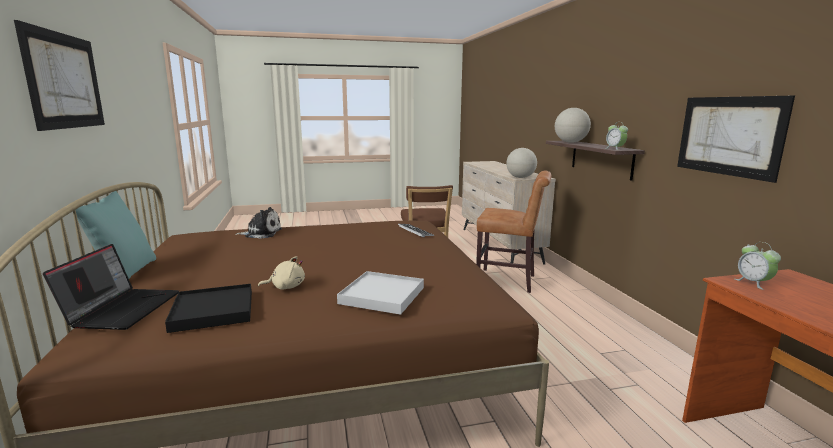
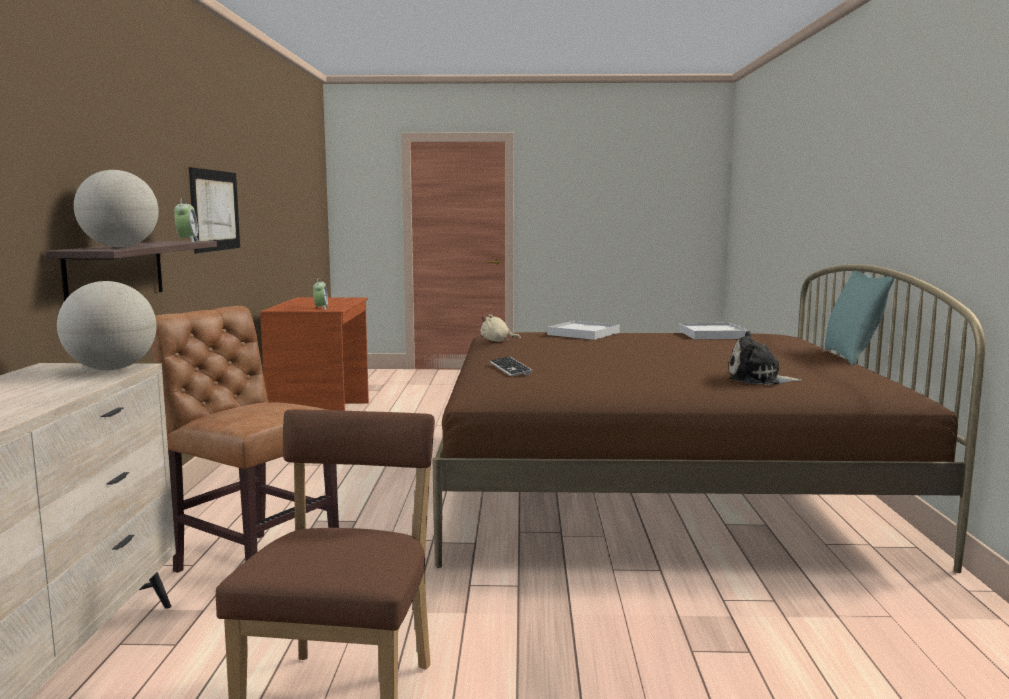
camera: 165 degrees left, 5 degrees down
(65, 81) = (893, 153): picture -> none
(122, 309) = (786, 338): laptop -> none
(213, 311) = (712, 335): black tray -> white tray
(286, 287) = (666, 340): beige plush toy -> beige plush toy (497, 341)

